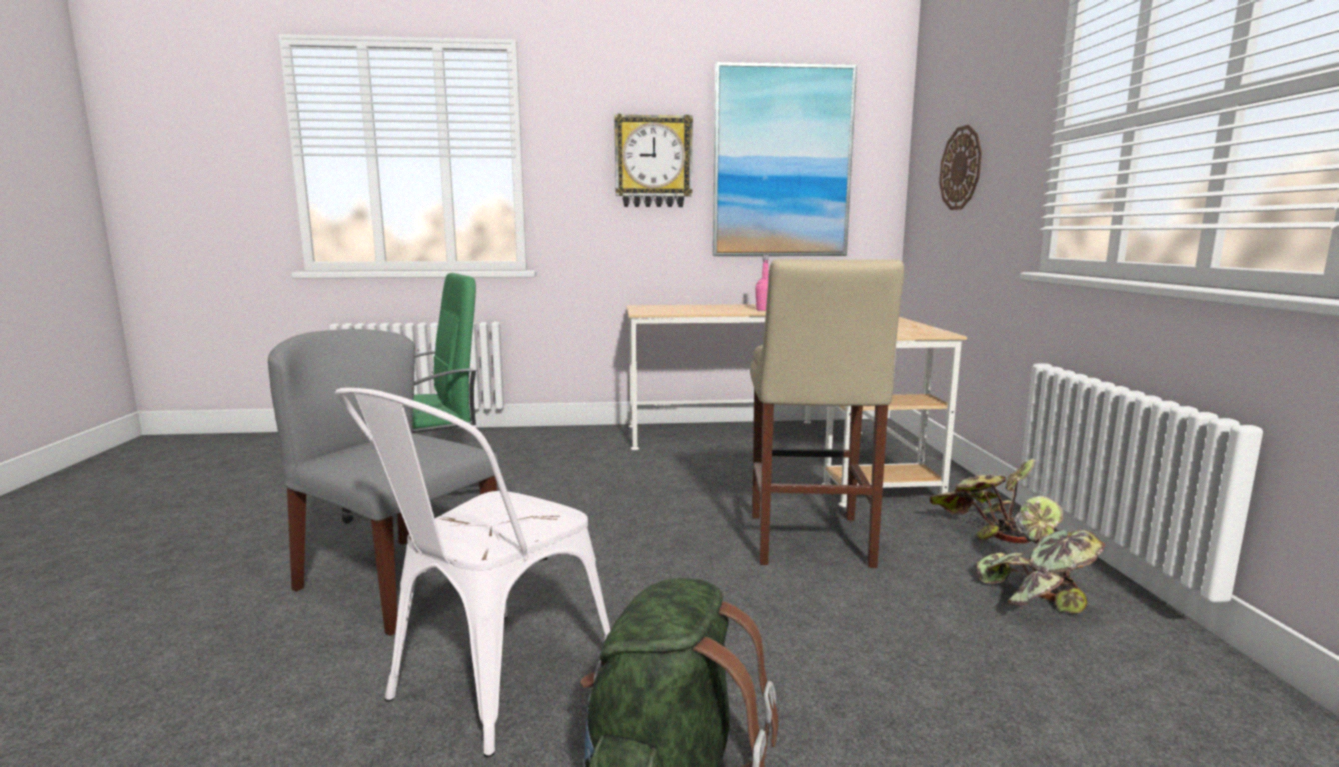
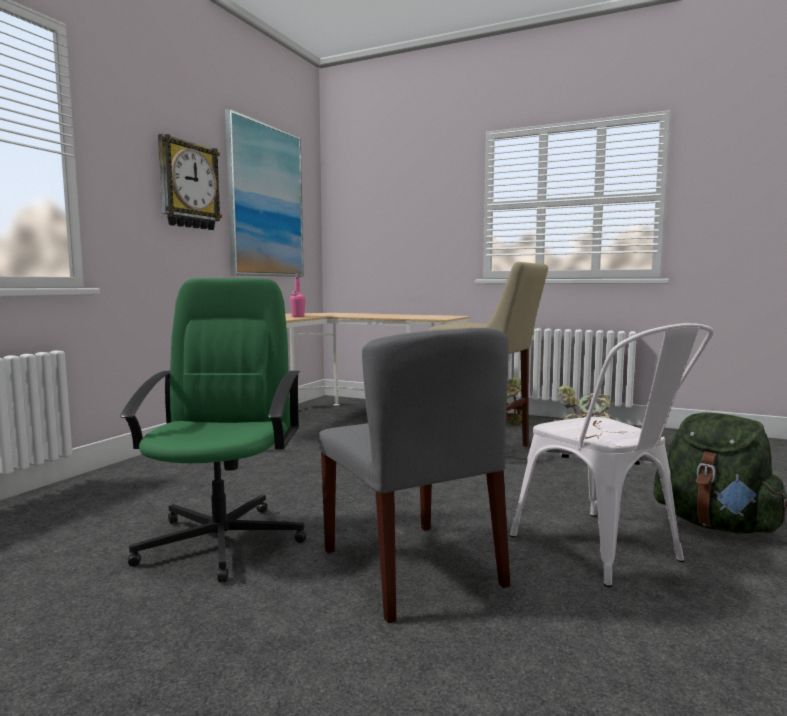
camera: 60 degrees left, 5 degrees down
(396, 582) = (412, 568): grey chair -> grey chair turned 90 degrees counterclockwise
(961, 168) = (392, 219): wall clock -> none

